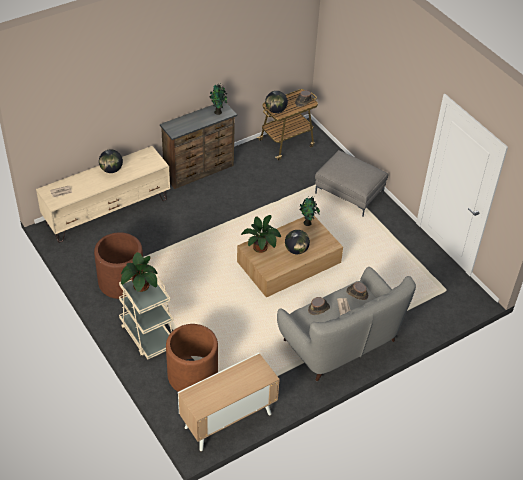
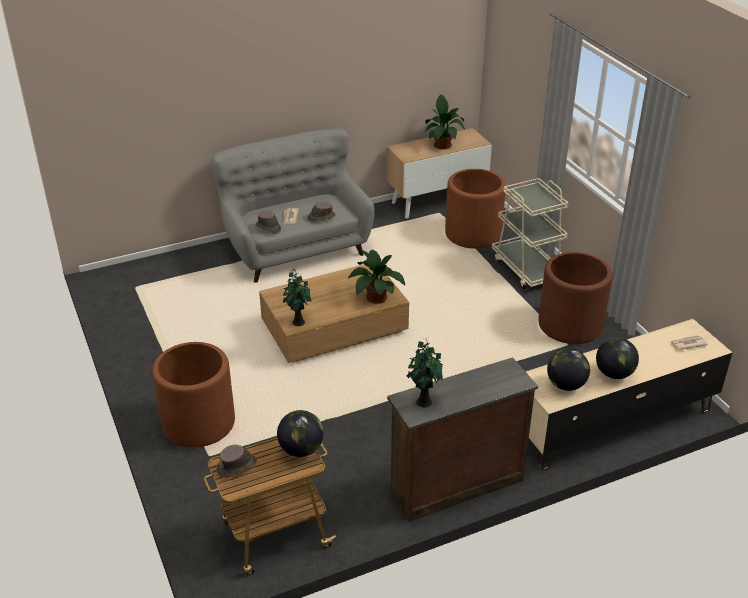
camera: 170 degrees left, 10 degrees down
(140, 286) = (540, 203): potted plant -> potted plant (443, 144)
(296, 250) = (326, 290): globe -> globe (566, 385)
(350, 194) = (198, 422): grey ottoman -> brown planter

